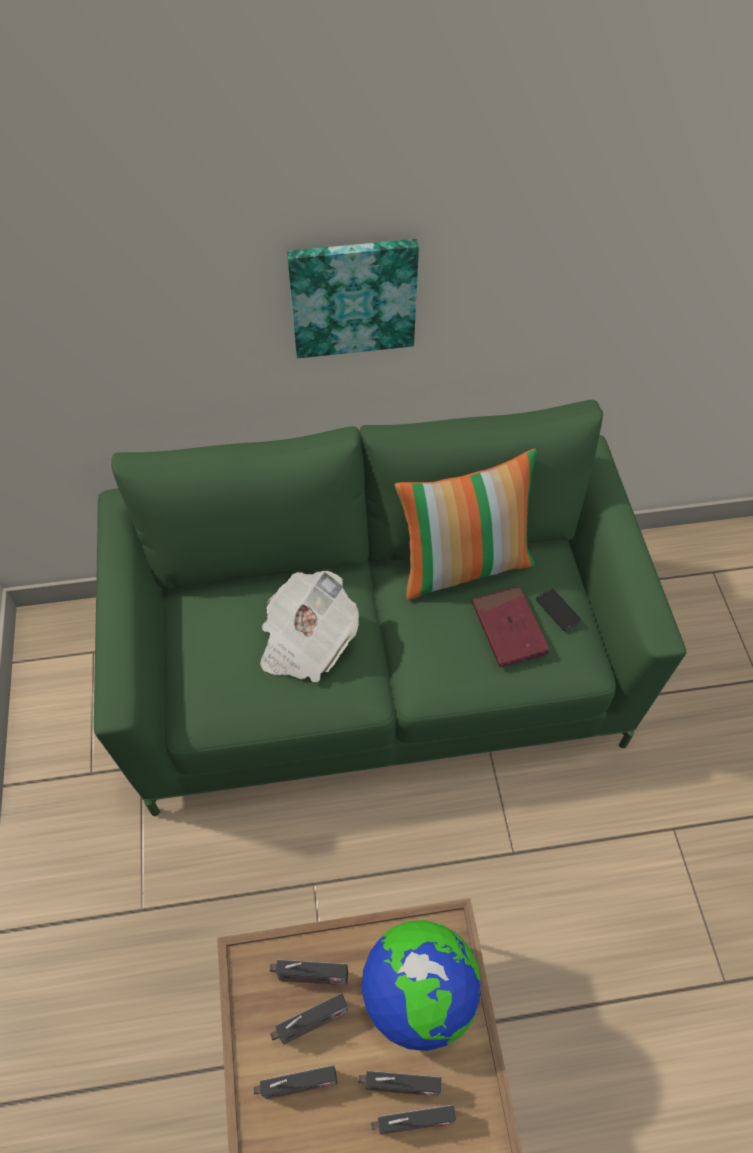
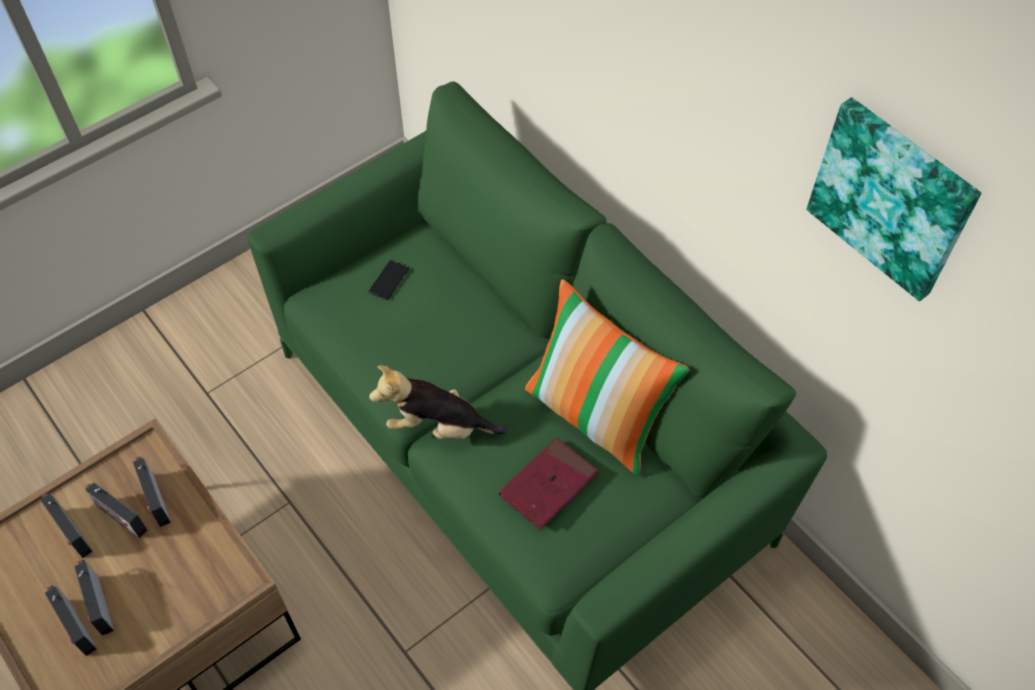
camera: 60 degrees right, 0 degrees up
(306, 641) = (431, 335): newspaper -> none
(353, 296) = (658, 107): picture -> picture (892, 197)
(402, 681) = (438, 426): none -> plush toy
(419, 993) = (176, 583): globe -> none
(558, 610) = (599, 519): phone -> phone (389, 280)

